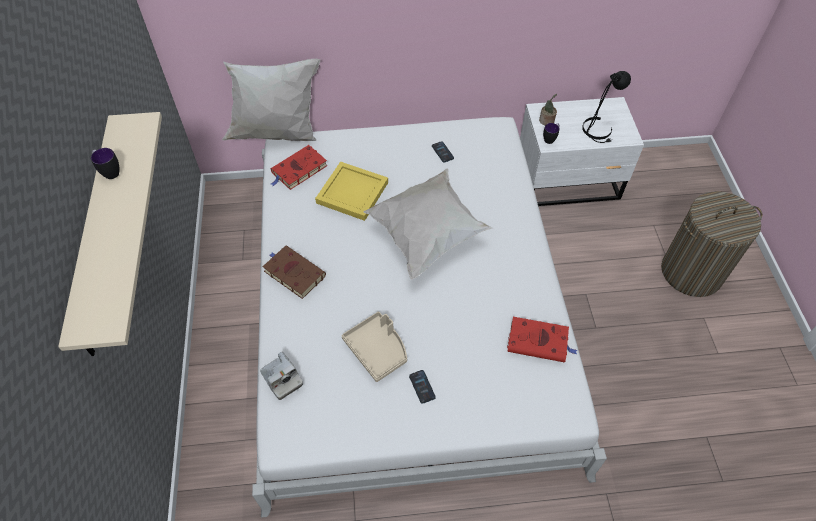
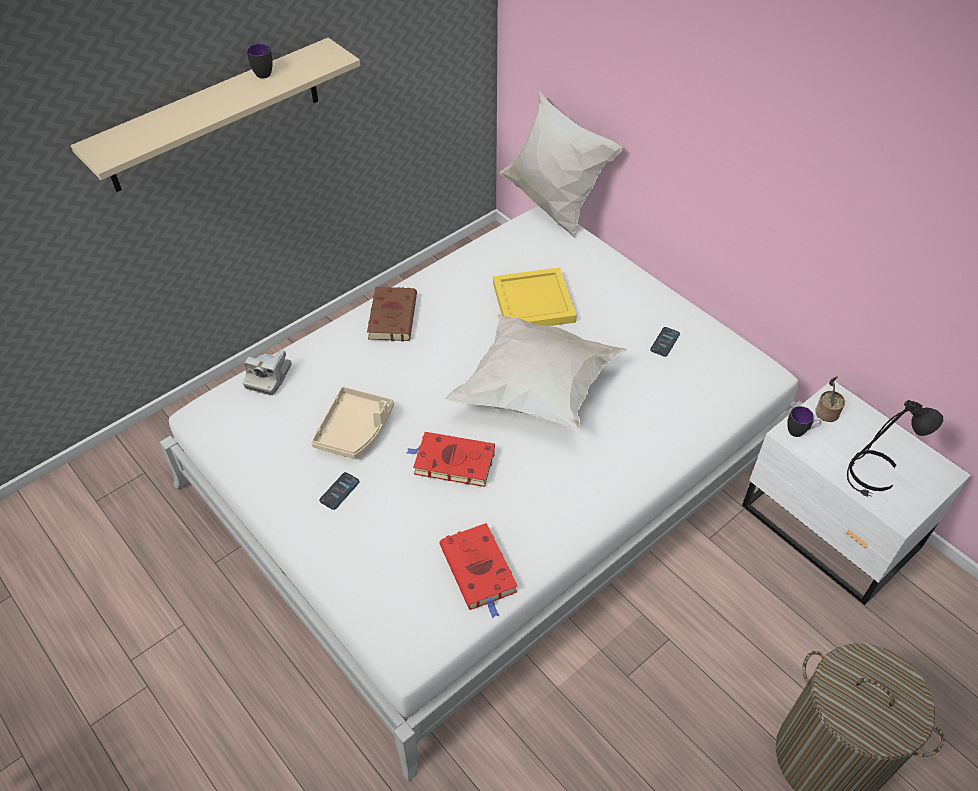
camera: 55 degrees right, 5 degrees down
(298, 170) = (522, 247): red book -> red book (452, 462)

